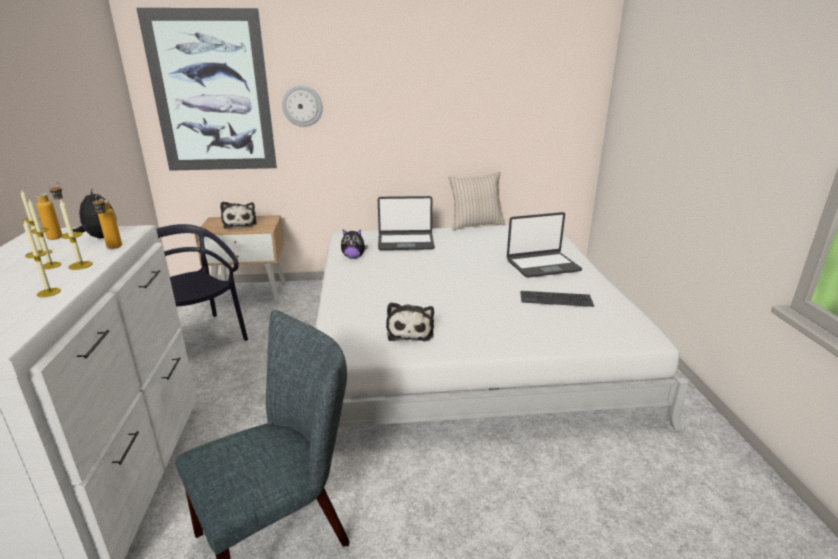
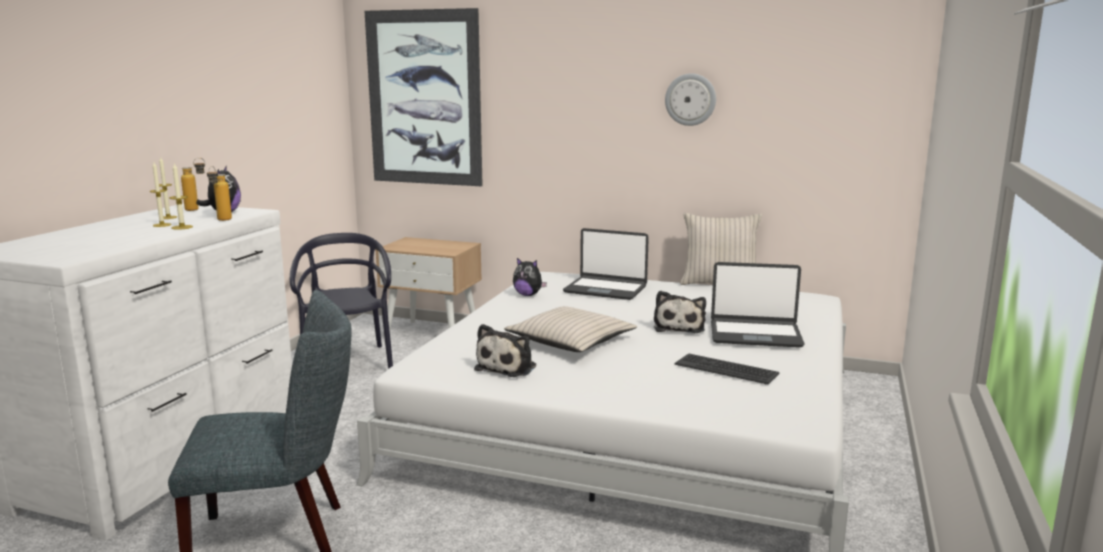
camera: 25 degrees right, 10 degrees down
(48, 292) = (136, 239): candle -> none
(240, 223) = (429, 245): plush toy -> plush toy (679, 327)
(302, 106) = (515, 115): wall clock -> wall clock (690, 99)
(431, 296) = (570, 341): none -> beige pillow

